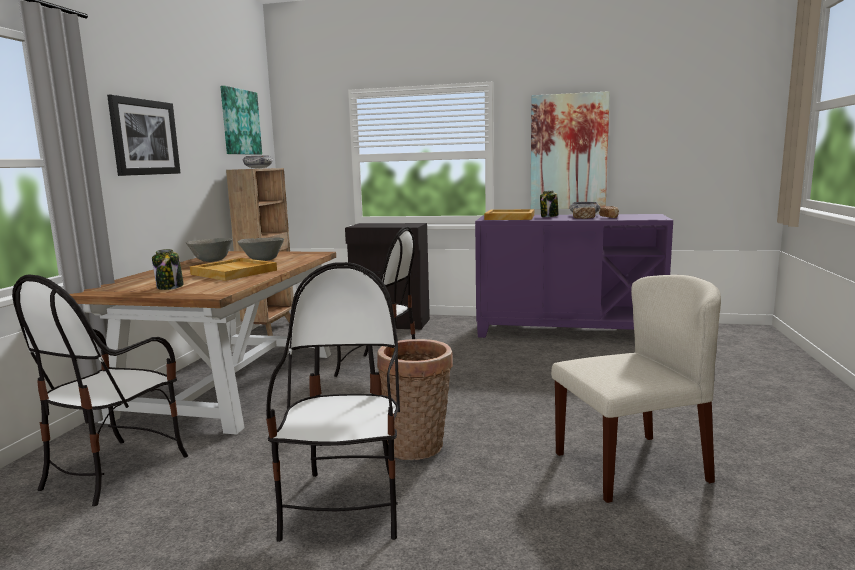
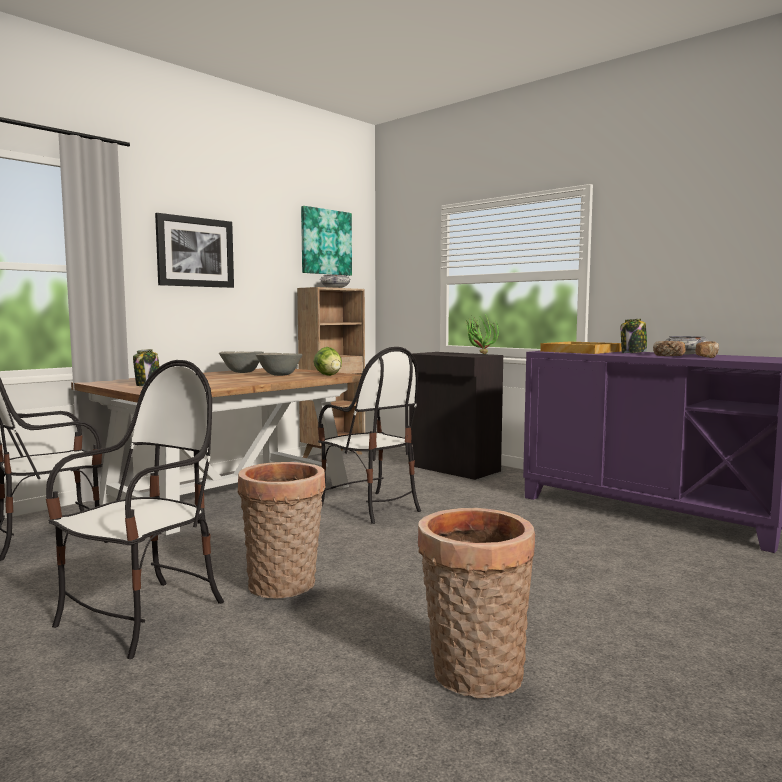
camera: 30 degrees right, 5 degrees down
(235, 272) = (227, 380): beige tray -> none
(309, 256) = (328, 375): none -> lettuce
(406, 223) = (479, 354): none -> potted plant
(568, 152) = (684, 270): picture -> none
(631, 466) = (473, 677): beige chair -> basket

